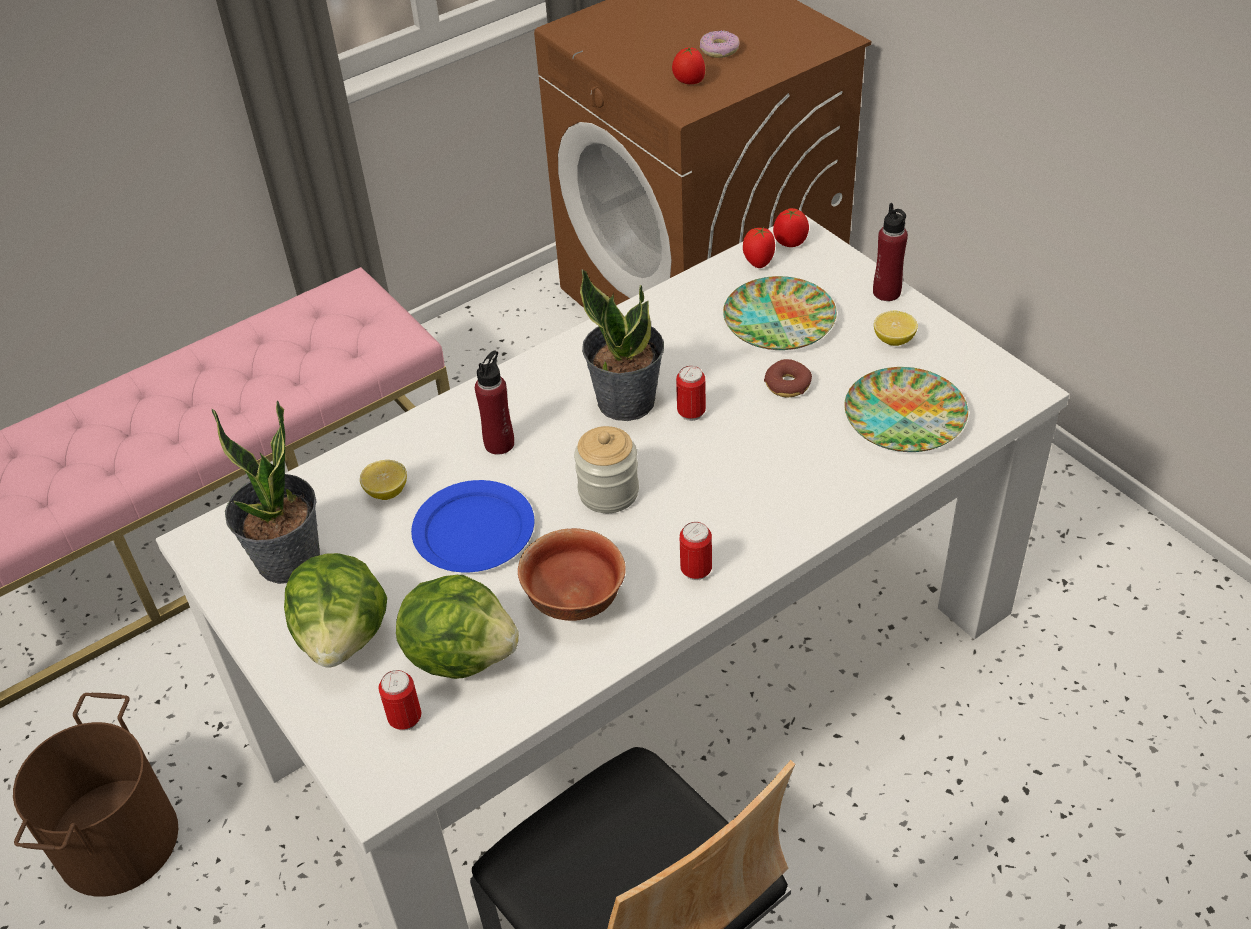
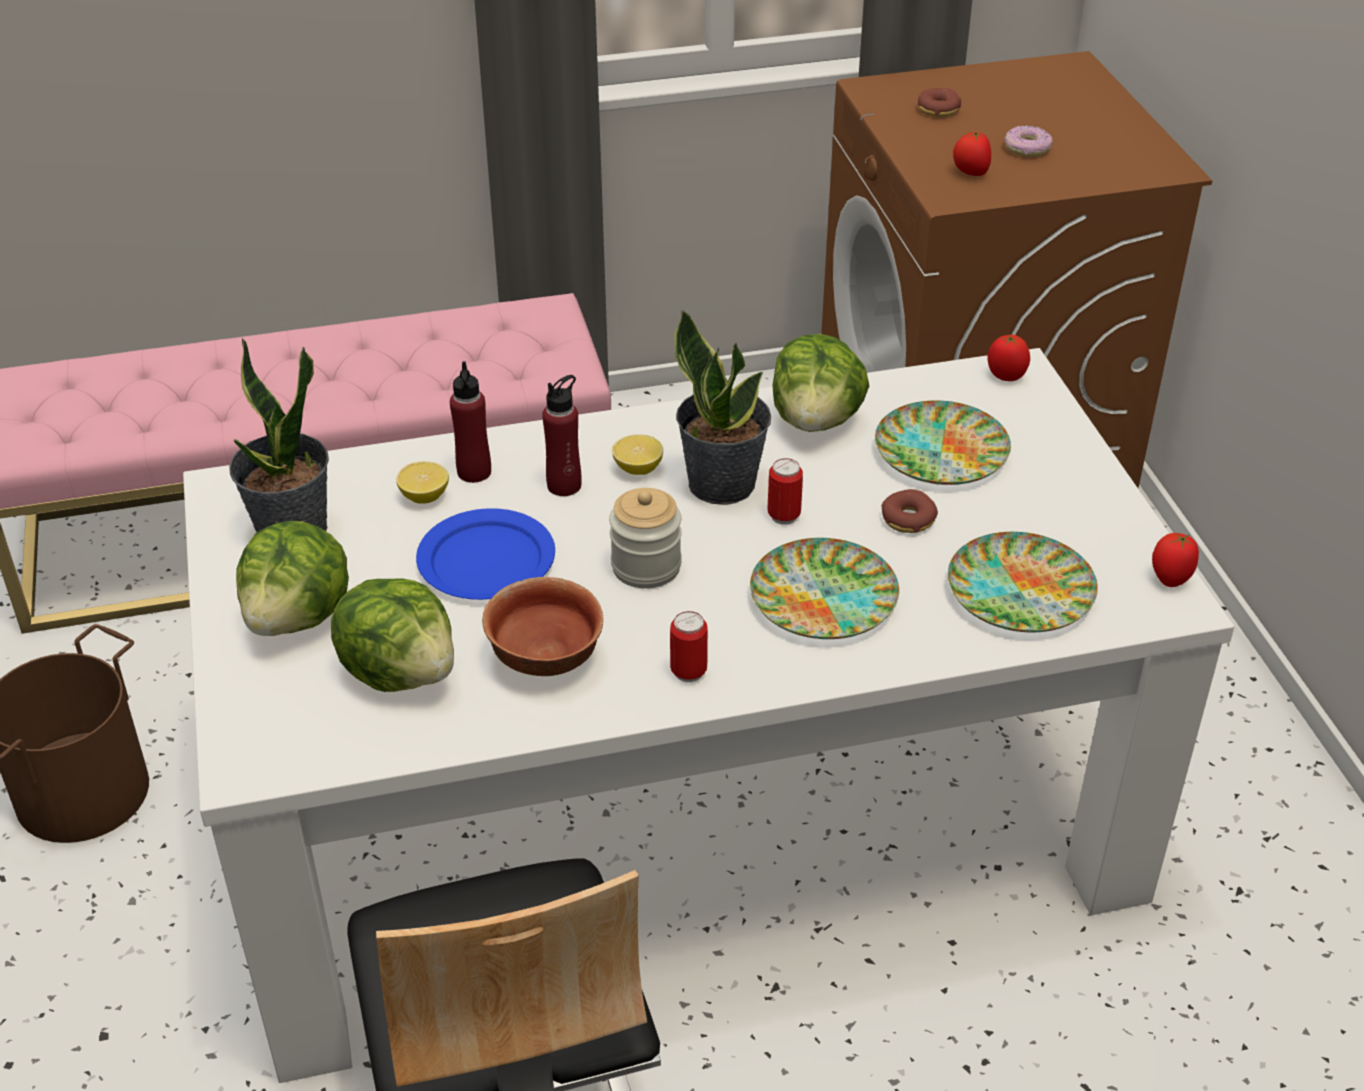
camera: 20 degrees right, 5 degrees down
(405, 719) = (310, 713): can -> none
(631, 34) = (938, 109): none -> donut
(669, 324) = (816, 421): none -> lettuce
(758, 262) = (956, 386): tomato -> tomato (1170, 578)
(762, 471) = (824, 597): none -> plate
(886, 292) = (1084, 457): red bottle -> red bottle (474, 472)
(893, 340) = (1060, 509): lemon -> lemon (638, 468)

